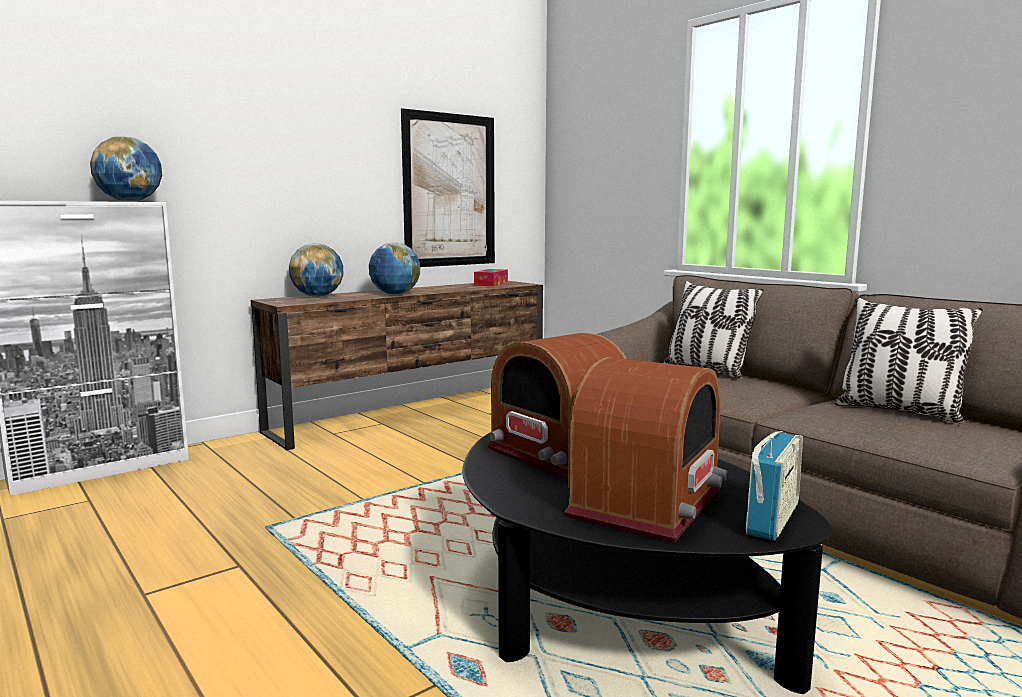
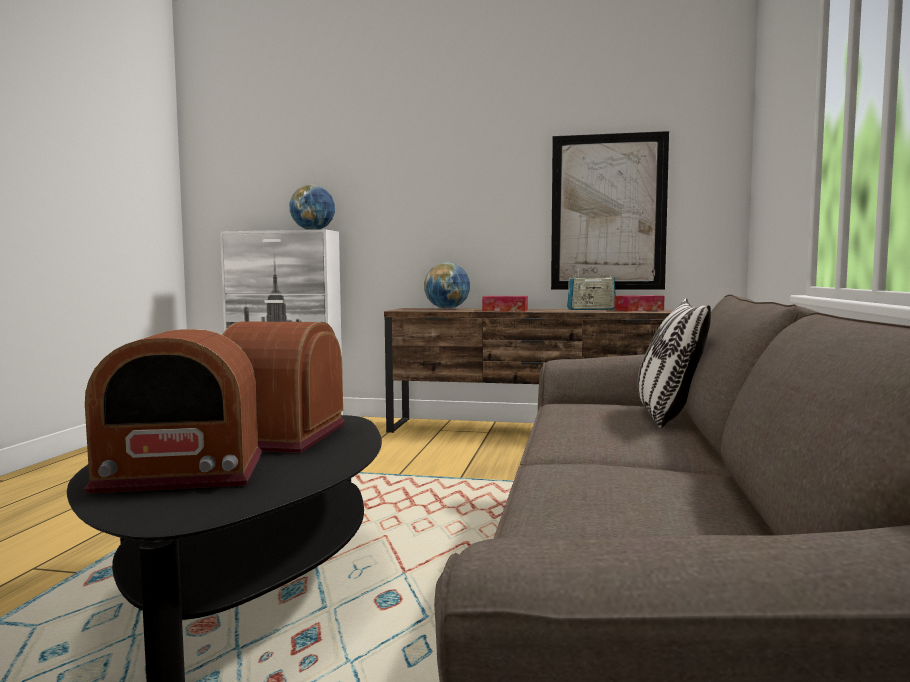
camera: 50 degrees right, 5 degrees down
(395, 294) = (505, 310): globe -> tissue box
(772, 519) = (179, 511): radio -> radio (591, 309)
(898, 411) = (700, 499): pillow -> none

